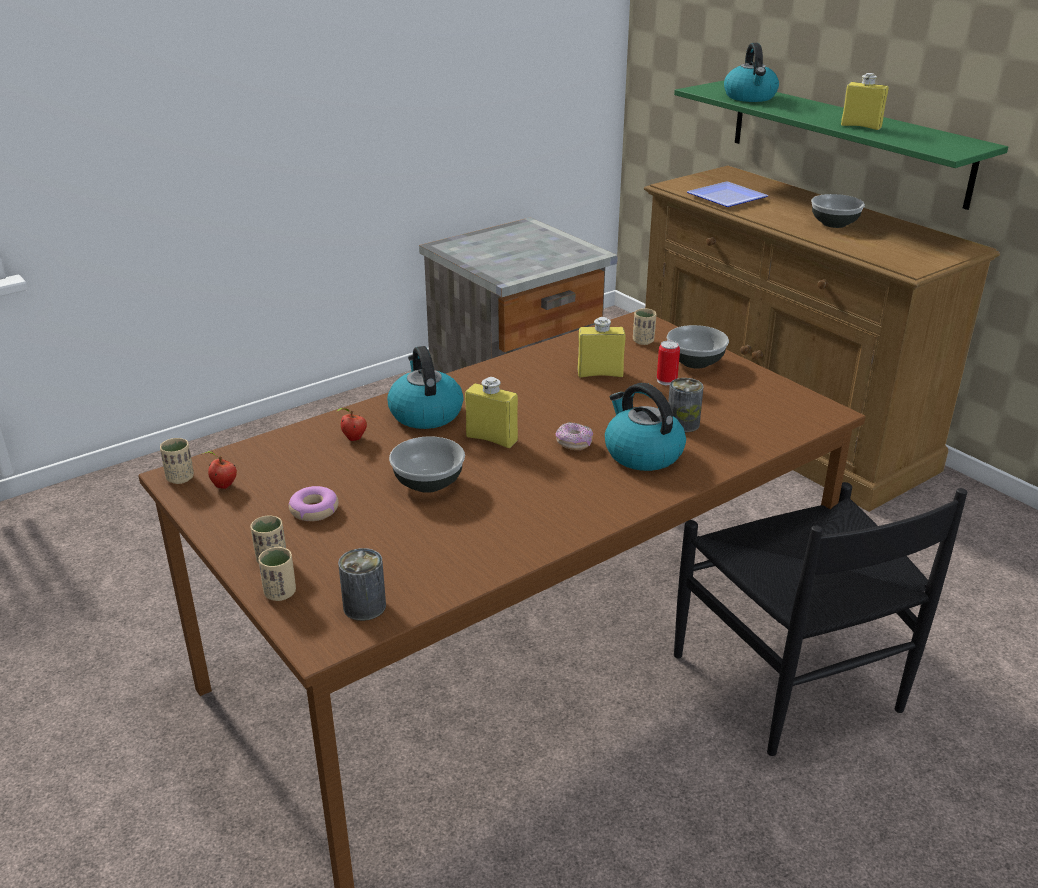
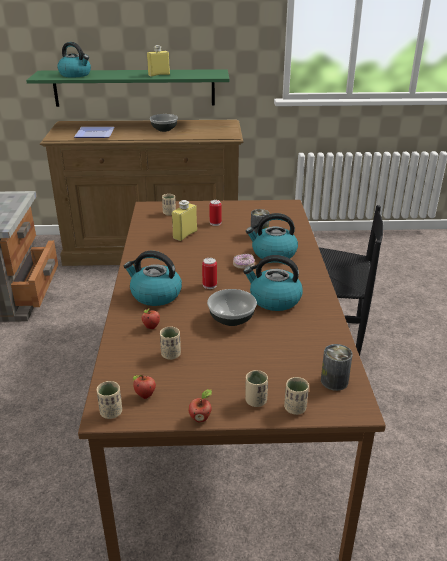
camera: 55 degrees left, 0 degrees up
(212, 534) = (201, 418): none -> apple
(311, 472) = (171, 355): none -> beige cup
(314, 510) = (216, 367): donut -> none
(491, 439) = (209, 285): yellow bottle -> can
(513, 497) = (274, 299): none -> kettle
(695, 362) = (208, 211): bowl -> none

